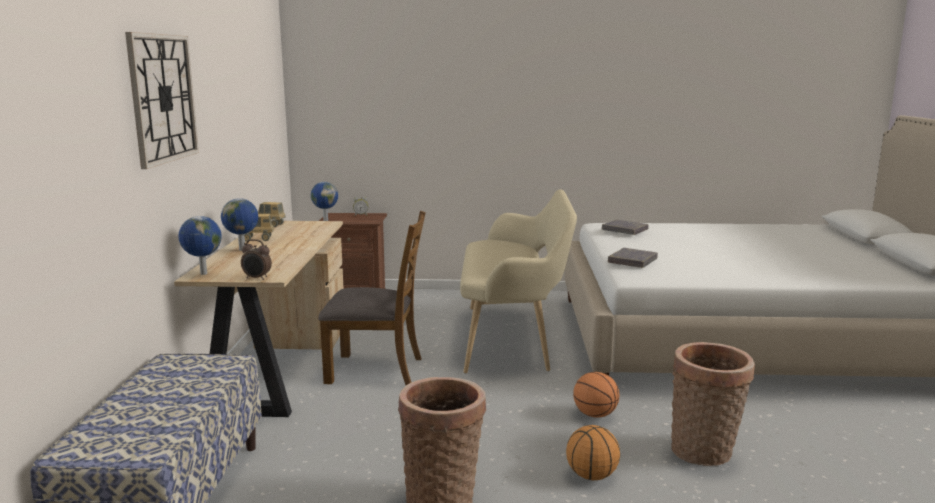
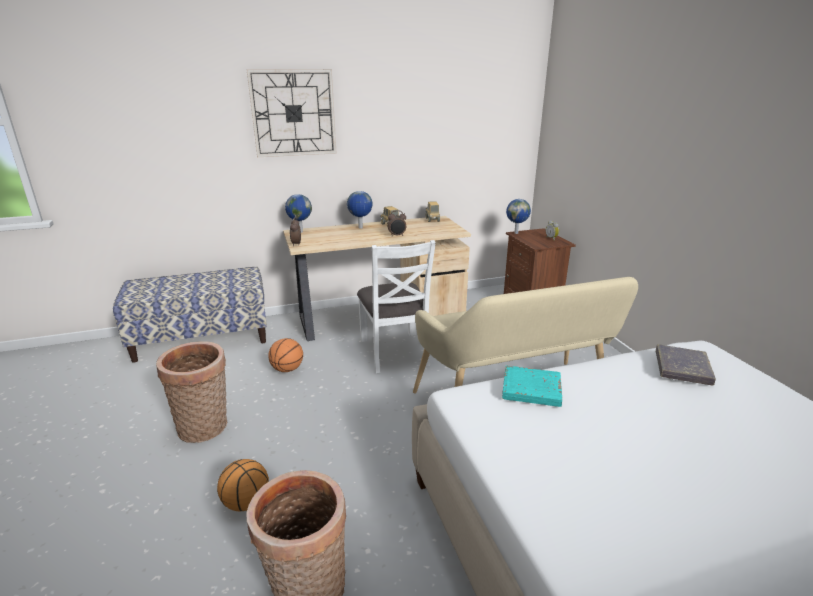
camera: 70 degrees right, 10 degrees up
(303, 241) = (397, 235): none -> alarm clock
(376, 370) = (395, 351): brown chair -> white chair
(595, 415) = (366, 488): basketball -> basketball (287, 369)
(632, 261) = (531, 390): grey book -> turquoise book

